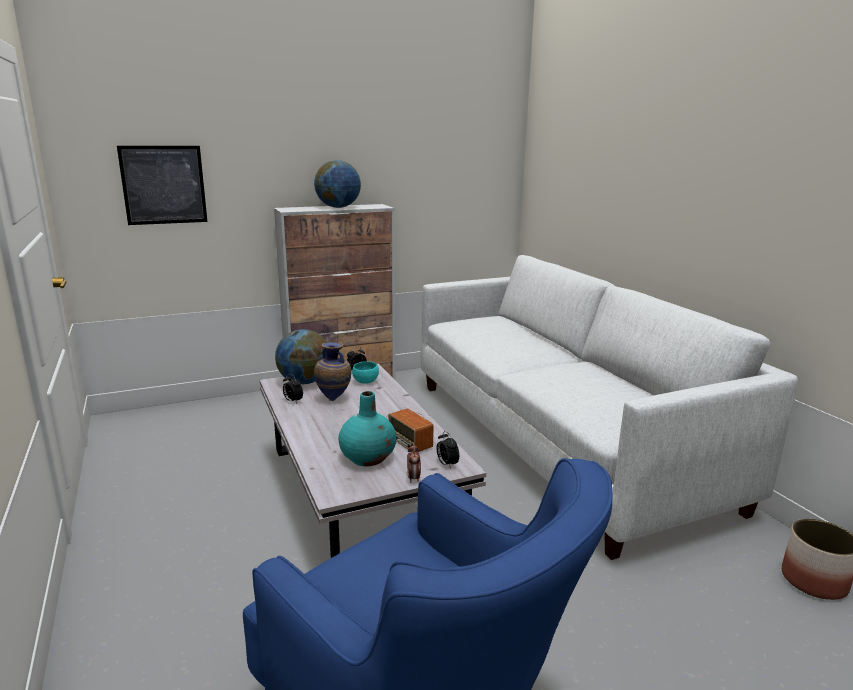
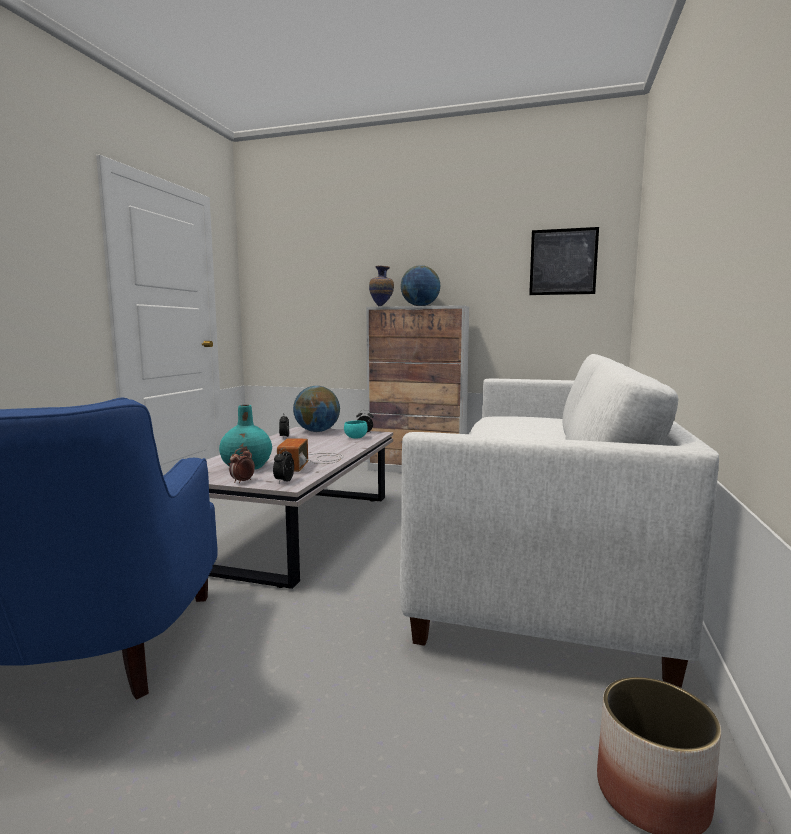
camera: 40 degrees right, 10 degrees down
(164, 185) = (303, 290): picture -> picture (563, 262)
(334, 399) = (311, 440): vase -> vase (381, 306)

